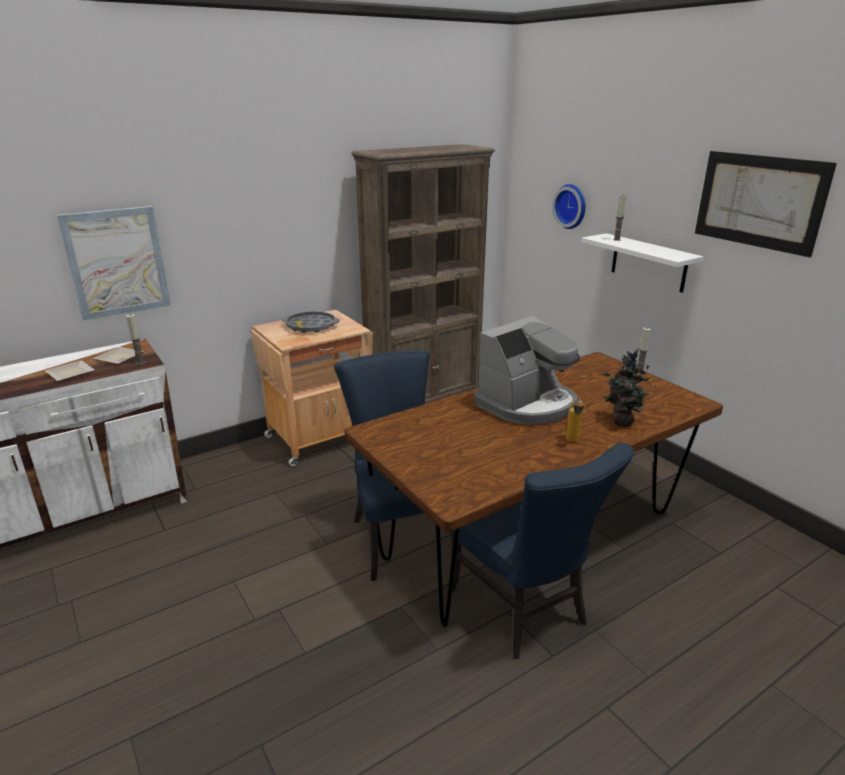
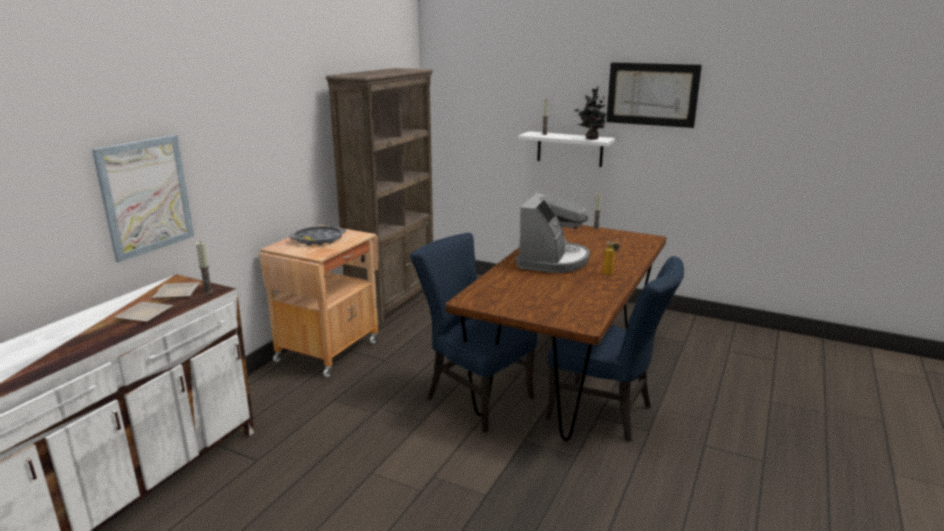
camera: 30 degrees left, 5 degrees down
(572, 206) = (492, 113): wall clock -> none
(620, 422) = (622, 257): potted plant -> potted plant (590, 139)

